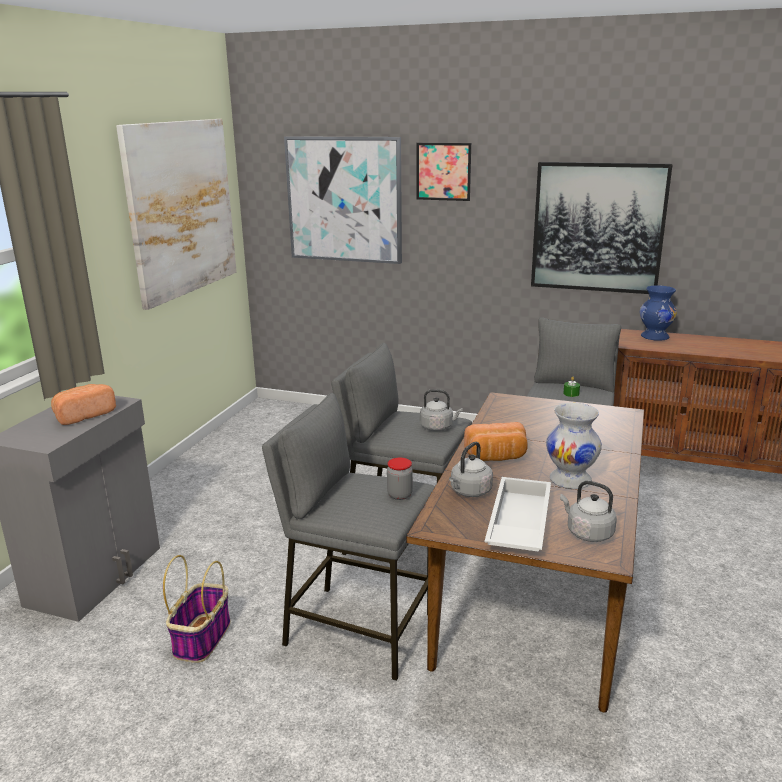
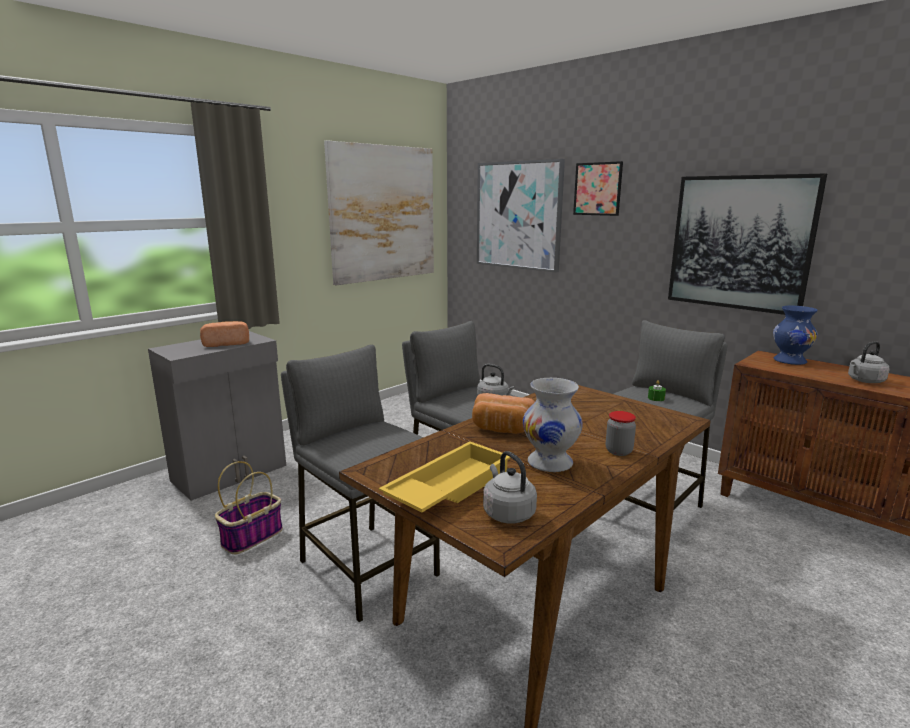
camera: 25 degrees right, 5 degrees down
(399, 495) = (395, 444): jar -> jar (618, 451)
(469, 492) = (439, 451): grey kettle -> grey kettle (864, 381)
(517, 523) = (448, 486): white tray -> yellow tray

